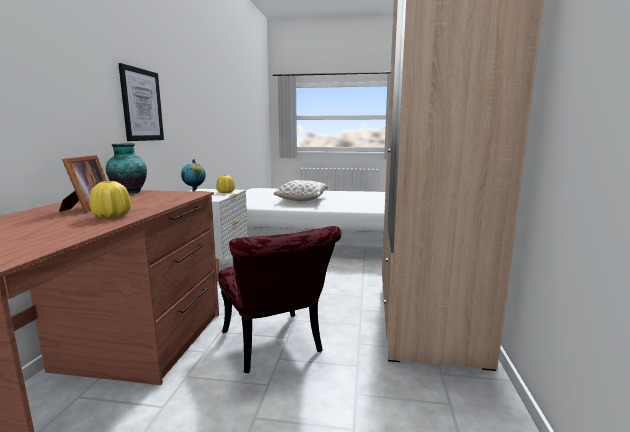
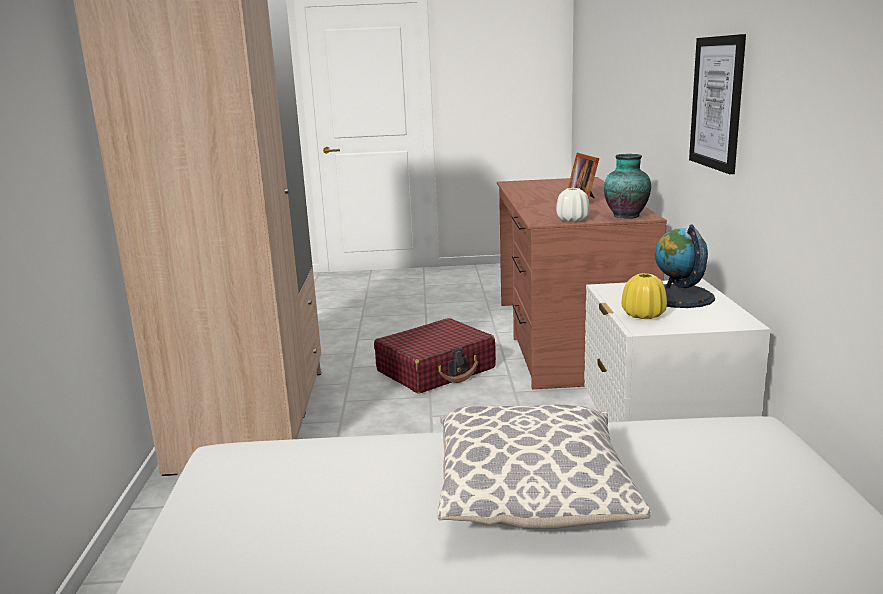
camera: 170 degrees right, 5 degrees up
(112, 216) = (535, 197): yellow vase -> none
(172, 192) = (572, 220): none -> white vase
(275, 347) = (436, 370): red chair -> red suitcase

